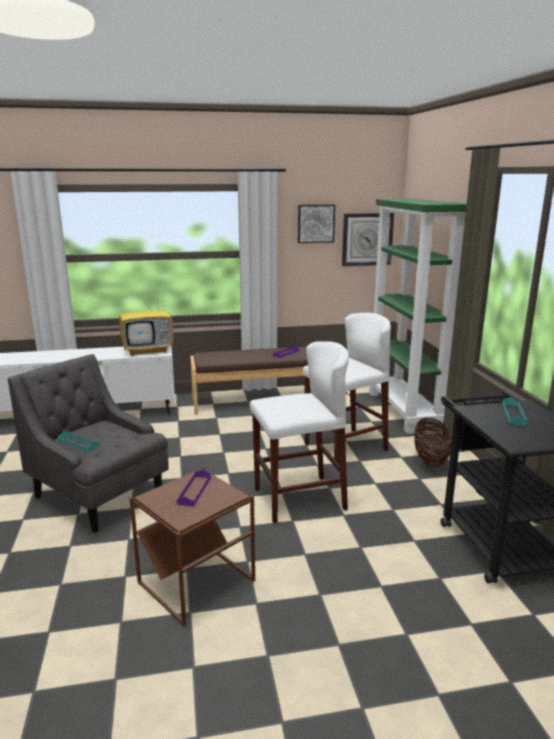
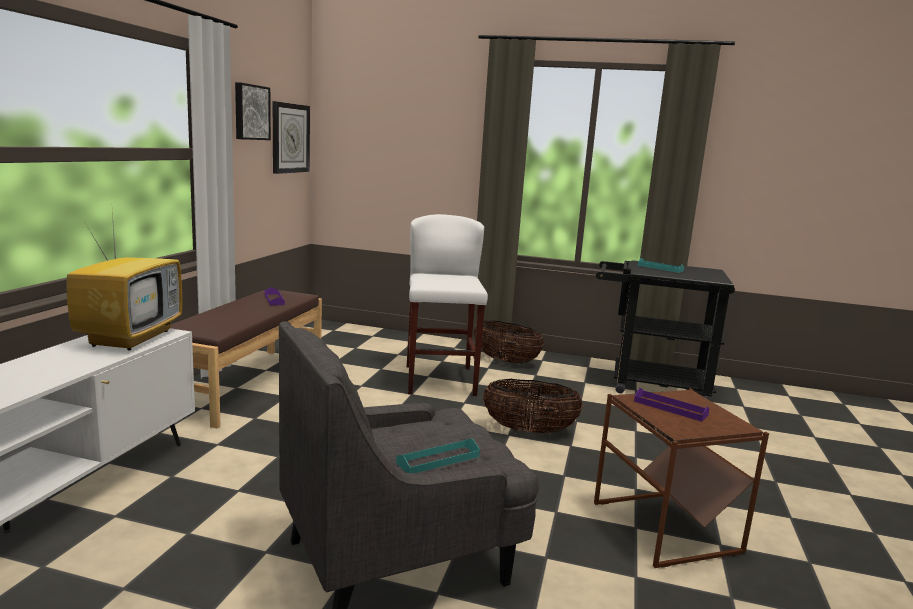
camera: 65 degrees left, 5 degrees down
(299, 499) = (529, 430): white stool -> basket
(404, 410) = (394, 337): green bookcase -> none

